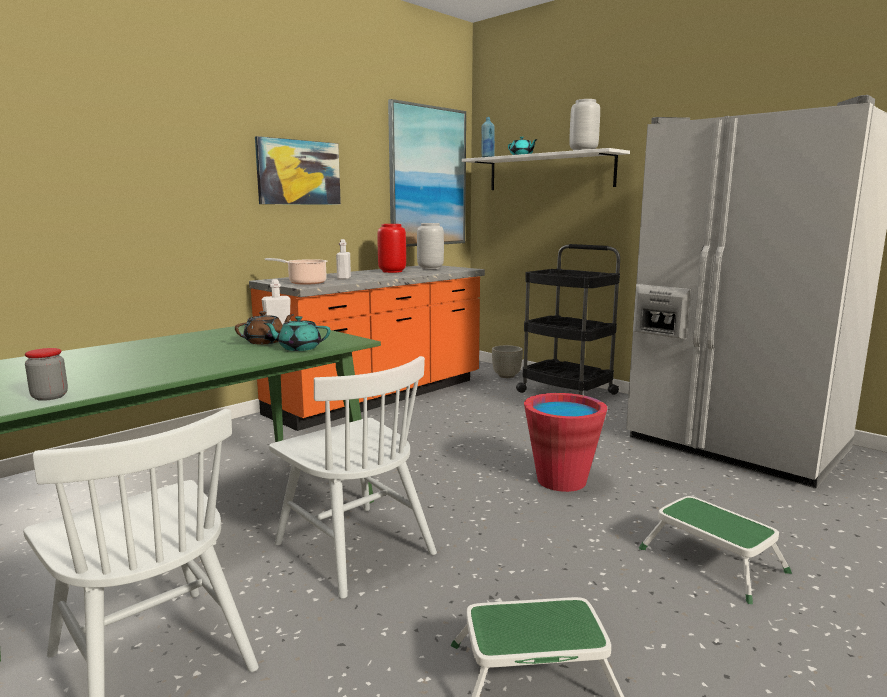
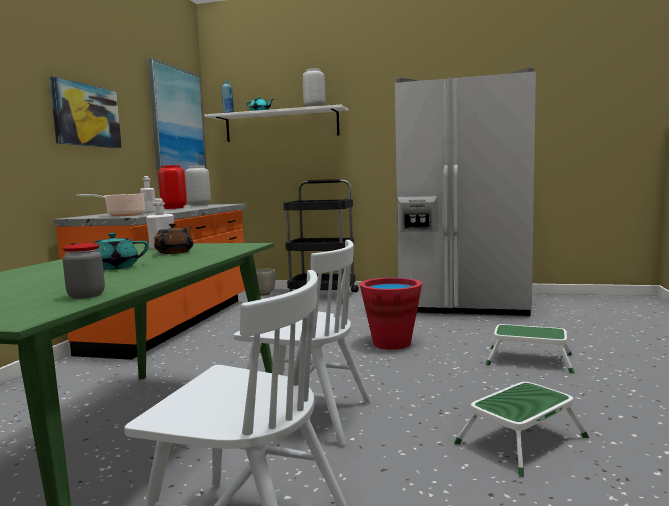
camera: 30 degrees left, 5 degrees down
(299, 348) = (220, 251): turquoise teapot -> turquoise teapot (113, 267)

